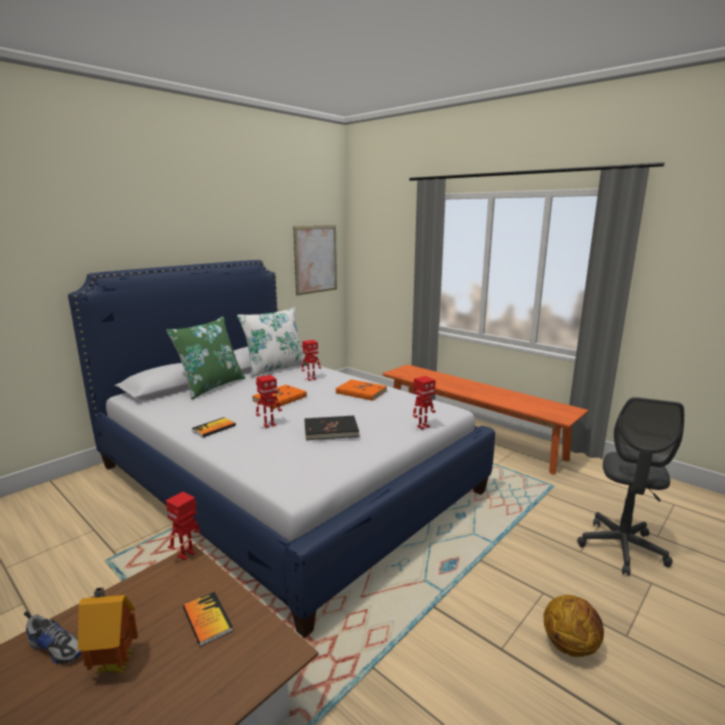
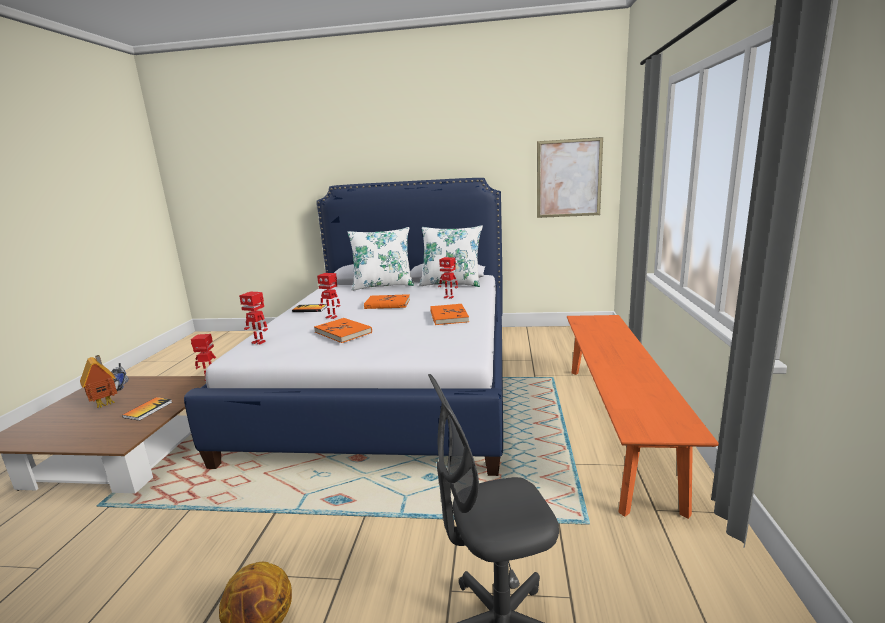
camera: 55 degrees right, 0 degrees up
(211, 386) = (383, 285): green pillow -> white pillow
(331, 430) = (343, 332): black book -> orange book
(422, 426) = (401, 356): toy robot -> toy robot (259, 342)

